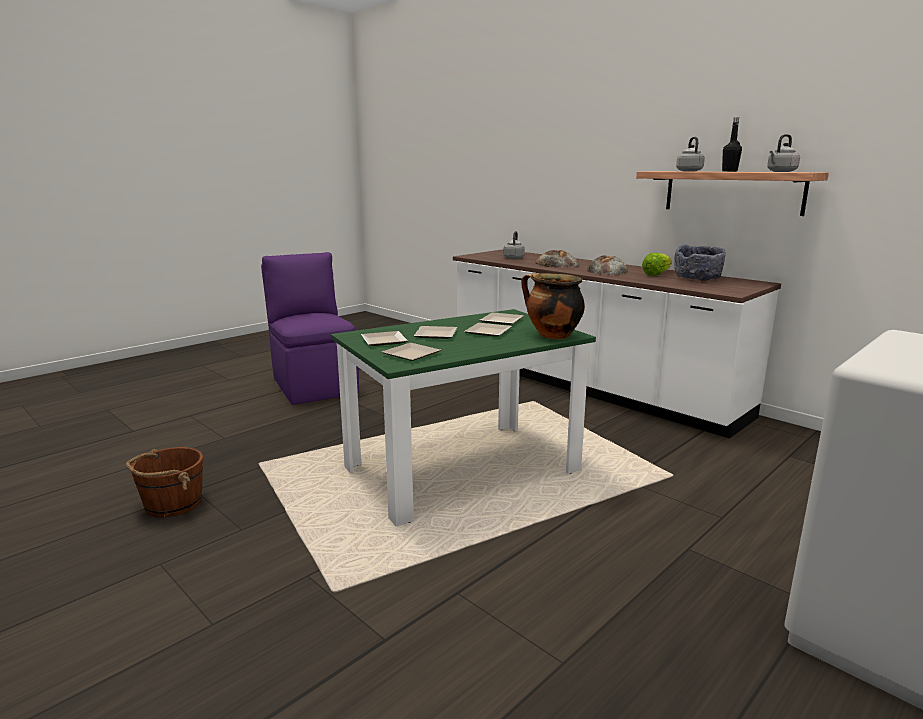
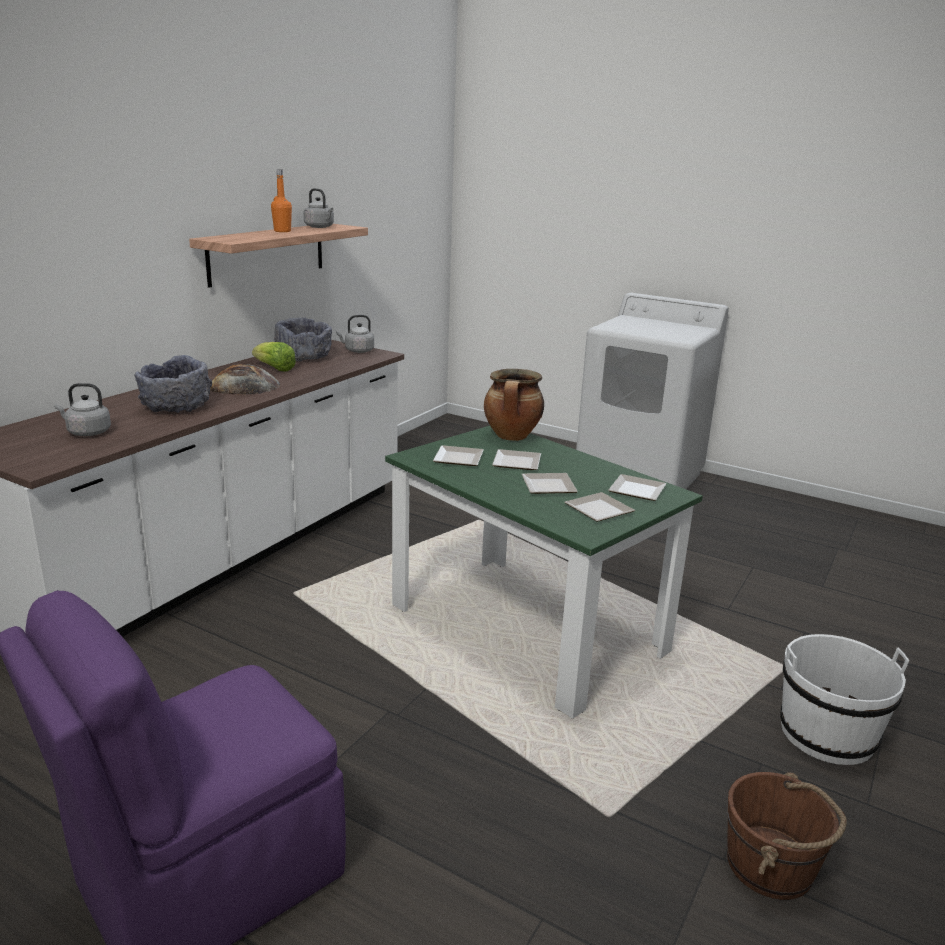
camera: 105 degrees left, 5 degrees up
(235, 577) = (827, 734): none -> white bucket
(557, 264) = (176, 407): bread -> grey bowl
(688, 171) = (255, 236): grey kettle -> grey kettle (357, 351)
(729, 171) = (282, 231): black bottle -> orange bottle

